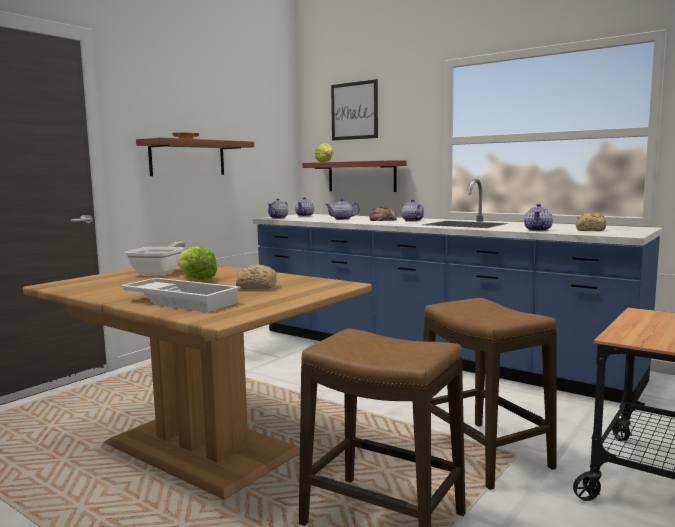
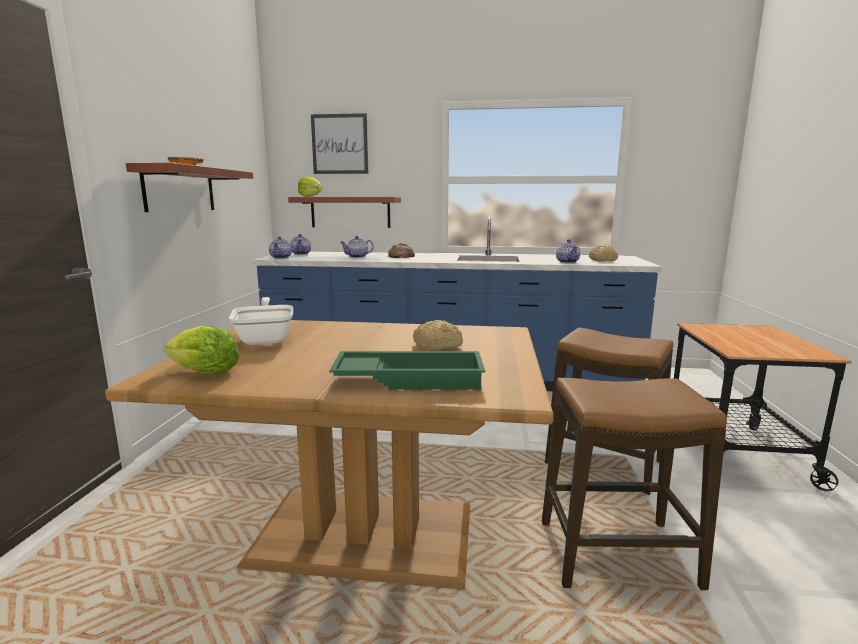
camera: 30 degrees left, 5 degrees up
(182, 301) = (410, 378): white tray -> green tray
(196, 279) = (339, 343): lettuce -> lettuce (204, 372)
(412, 221) = (431, 256): teapot -> none

